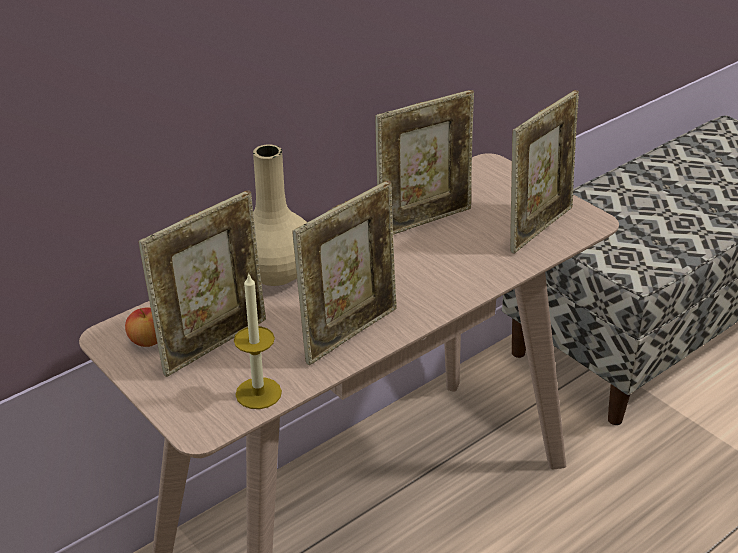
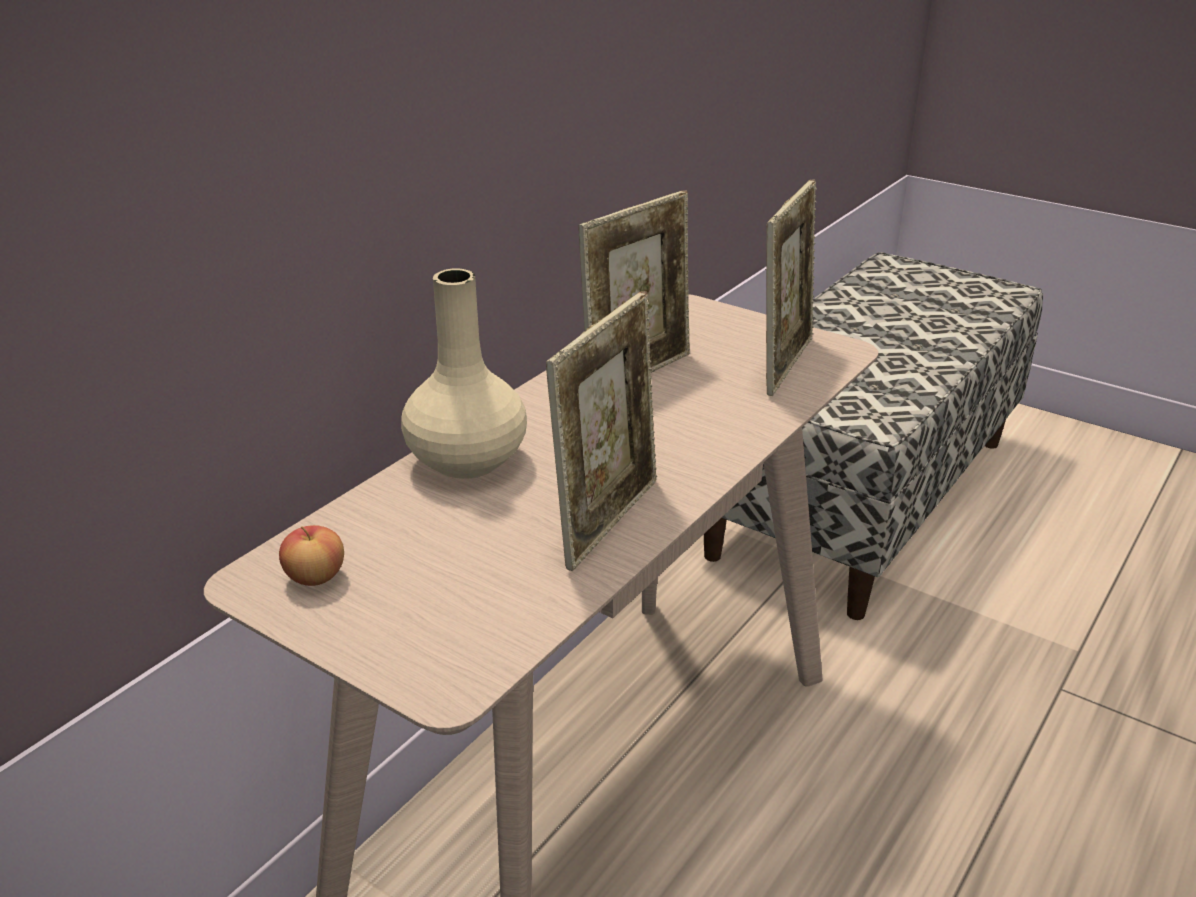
camera: 15 degrees left, 5 degrees down
(214, 343) = (418, 565): picture frame -> none
(258, 393) = (514, 621): candle -> none

